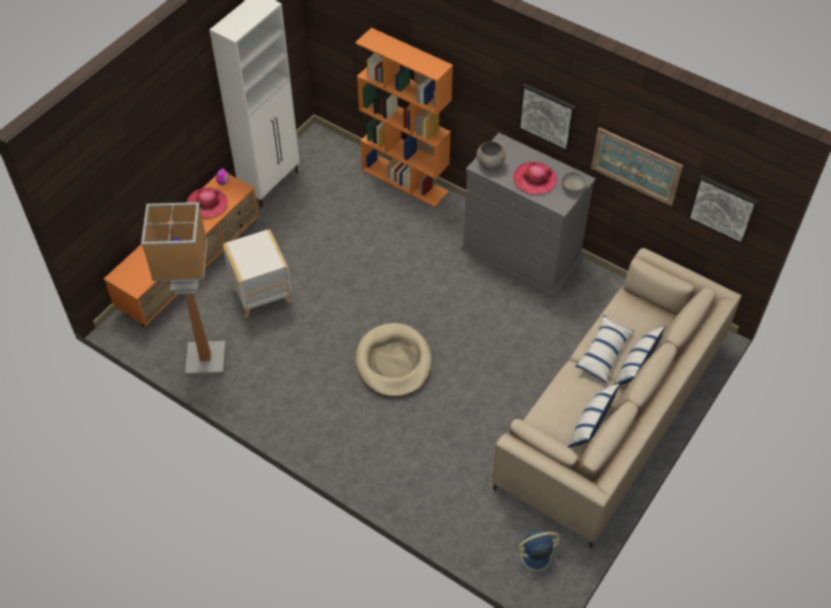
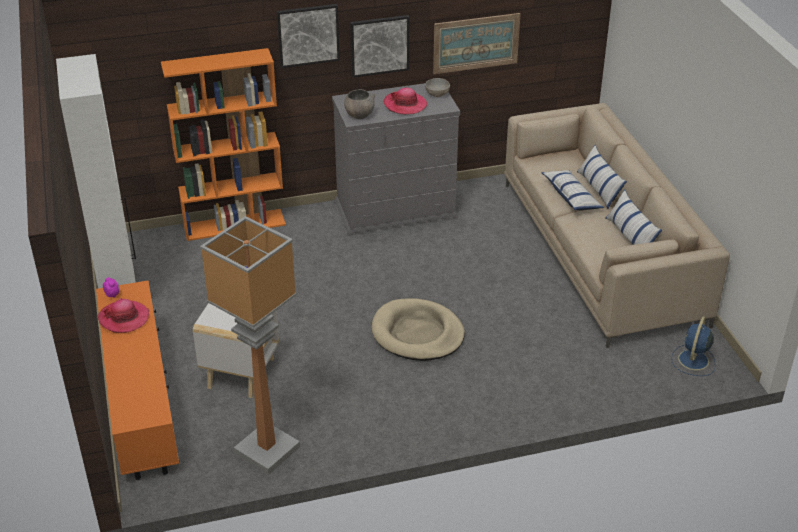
camera: 50 degrees left, 15 degrees down
(723, 208) = (561, 34): picture -> picture (308, 35)

